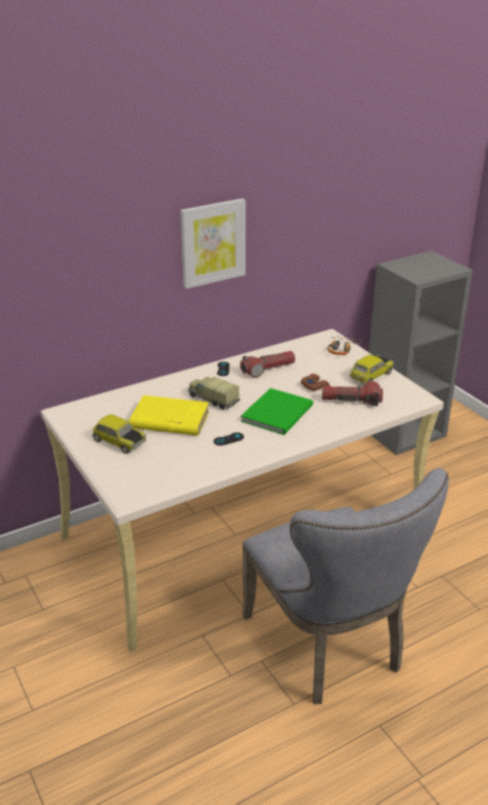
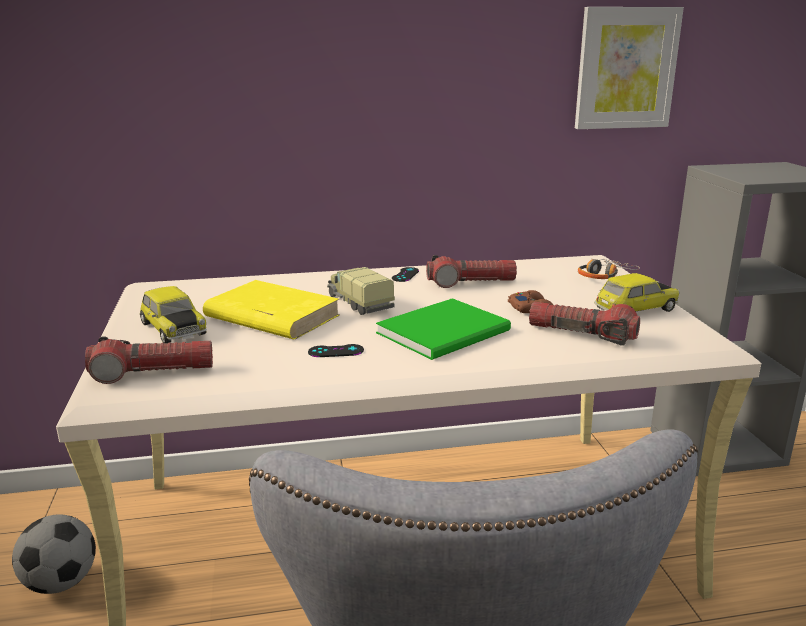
camera: 20 degrees right, 10 degrees down
(51, 609) = (61, 583): none -> football
(140, 474) = (153, 372): none -> flashlight
(212, 242) = (408, 79): picture -> picture (625, 68)

